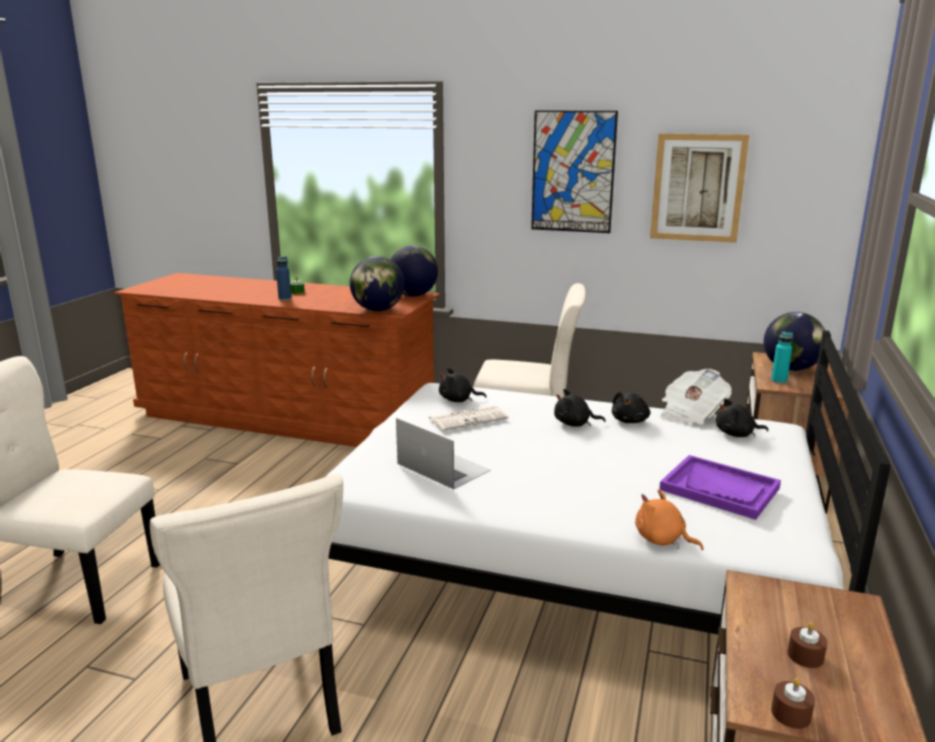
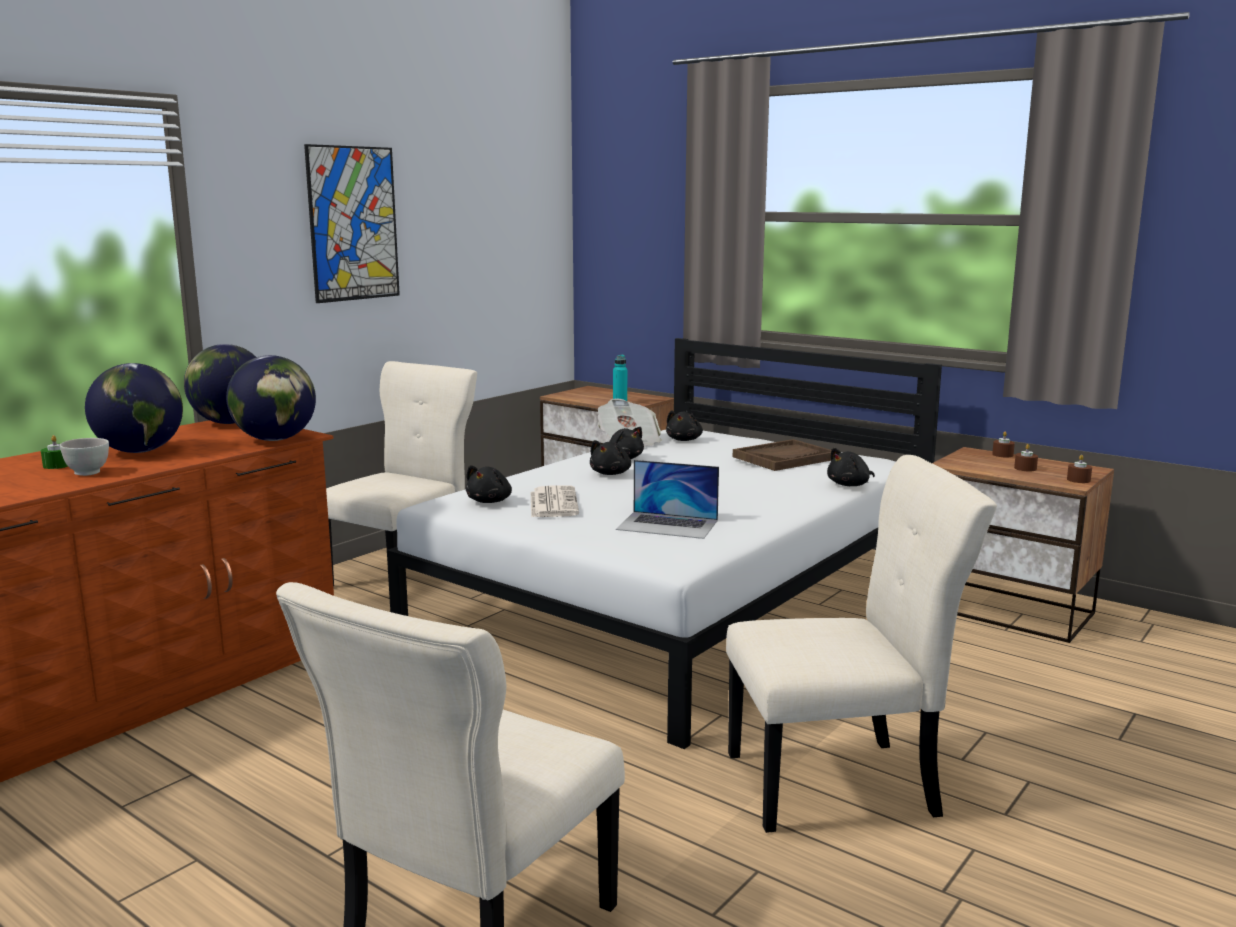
camera: 70 degrees left, 5 degrees down
(285, 299) = (88, 473): blue bottle -> white bowl
(443, 467) = (668, 525): laptop -> laptop turned 135 degrees counterclockwise
(662, 540) = (850, 485): orange plush toy -> black plush toy
(697, 188) = (466, 234): picture -> none
(720, 489) = (784, 458): purple tray -> brown tray
(790, 369) = (597, 396): globe -> globe (140, 451)
(871, 633) = (1002, 455): none -> brown candle

